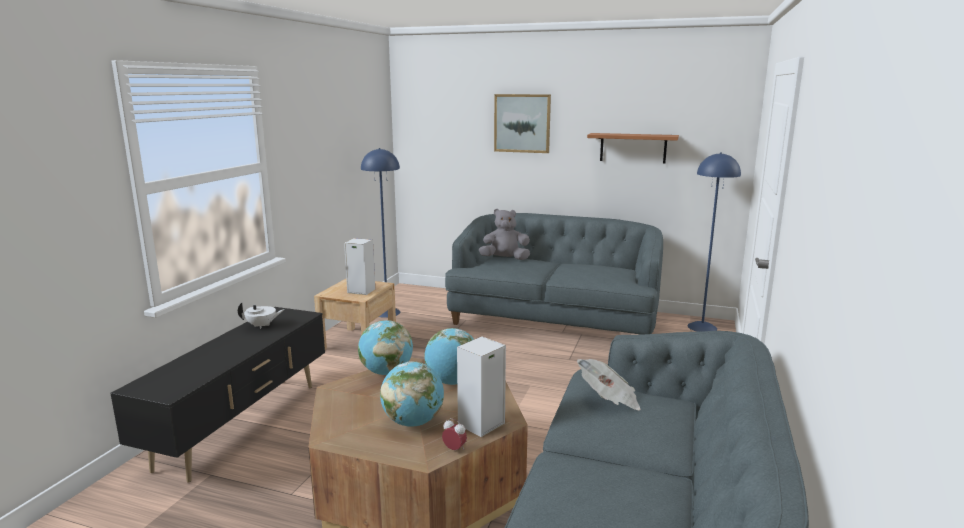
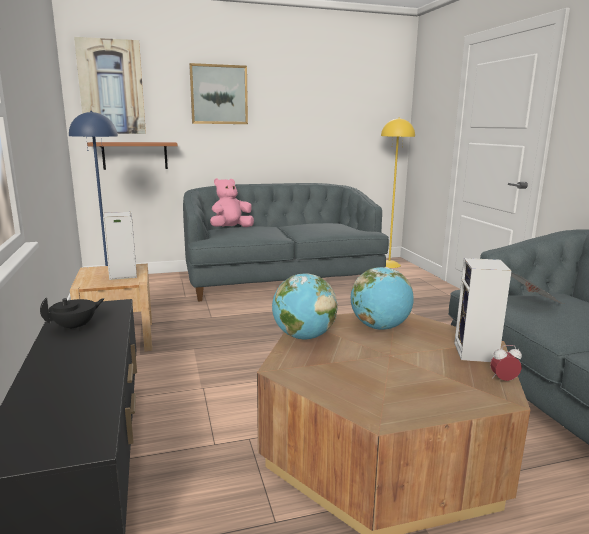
camera: 35 degrees left, 0 degrees up
(262, 326) = (75, 327): white teapot -> black teapot
(413, 422) = (422, 371): globe -> none
(428, 117) = (111, 87): none -> picture
(505, 259) = (231, 228): grey plush toy -> pink plush toy
(633, 148) = (321, 118): shelf -> shelf (135, 155)
(702, 327) = (389, 264): blue floor lamp -> yellow floor lamp

